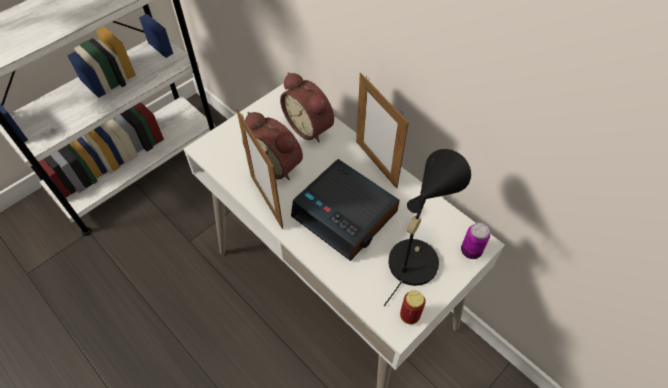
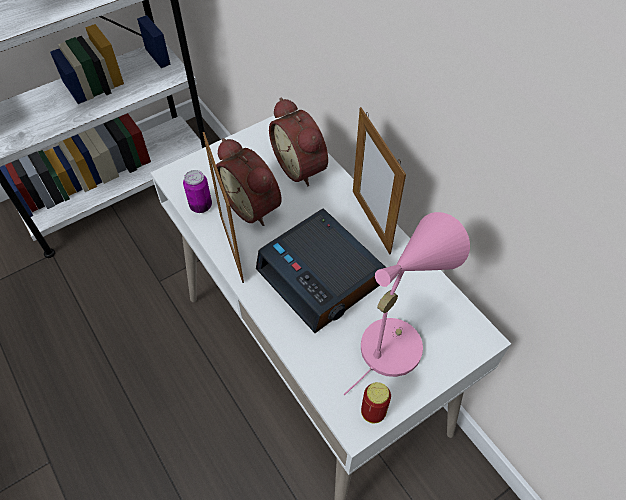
camera: 10 degrees right, 0 degrees up
(415, 256) = (395, 339): black table lamp -> pink table lamp
(470, 251) = (466, 345): can -> can (201, 206)

